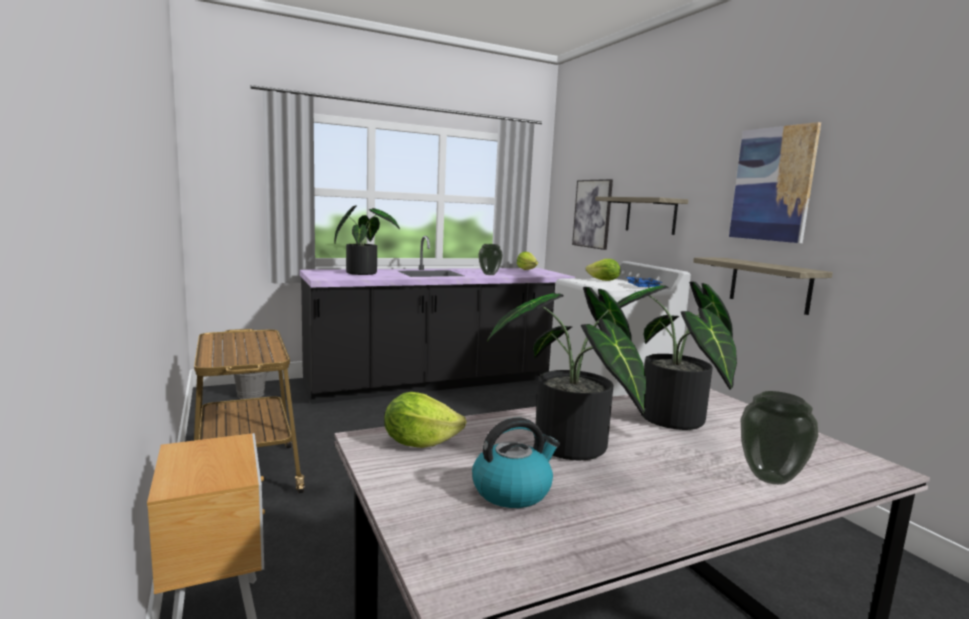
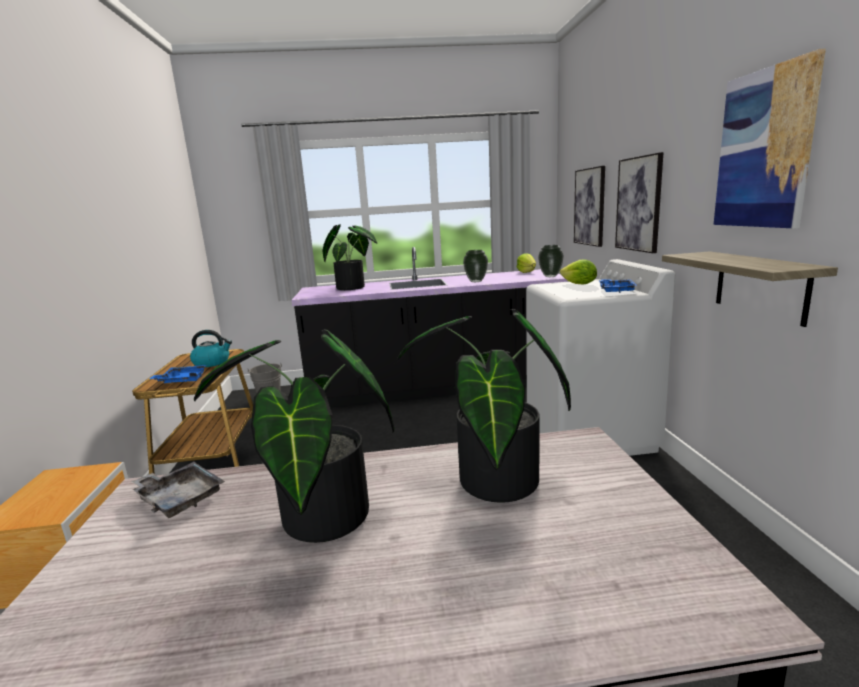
camera: 20 degrees right, 5 degrees up
(247, 357) = (182, 380): none -> blue tray
(419, 442) = (179, 498): lettuce -> grey tray
(512, 490) = (182, 583): kettle -> kettle (212, 362)
(650, 215) = (639, 204): shelf -> picture
(769, 478) = (526, 605): vase -> vase (550, 276)

